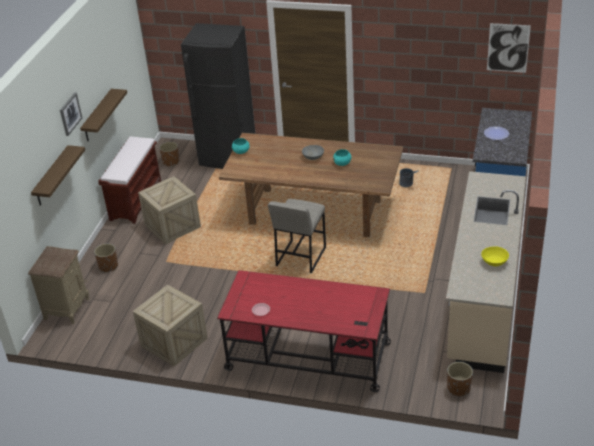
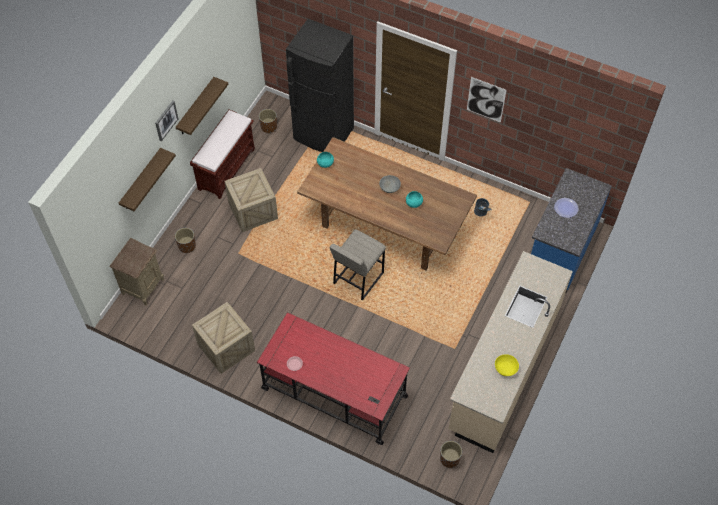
camera: 10 degrees right, 20 degrees up
(508, 48) = (599, 130): picture -> picture (486, 99)

